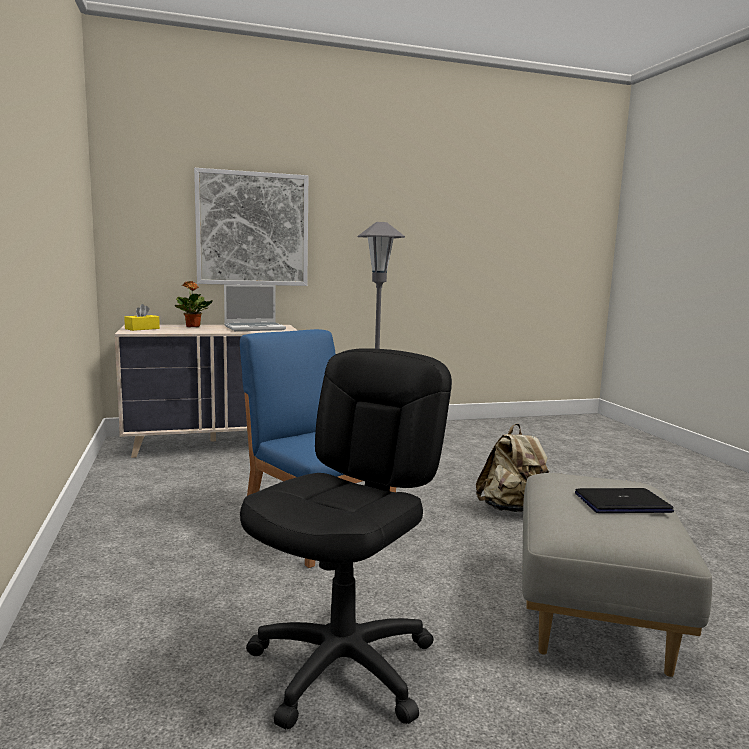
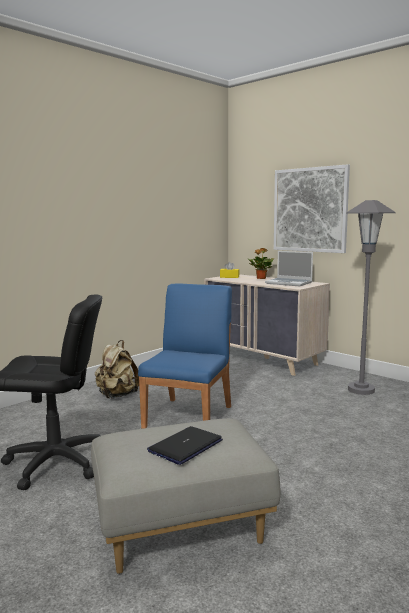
camera: 60 degrees right, 0 degrees up
(513, 509) = (319, 466): beige backpack -> beige backpack (117, 396)
(622, 503) = (185, 446): laptop -> laptop turned 105 degrees counterclockwise

